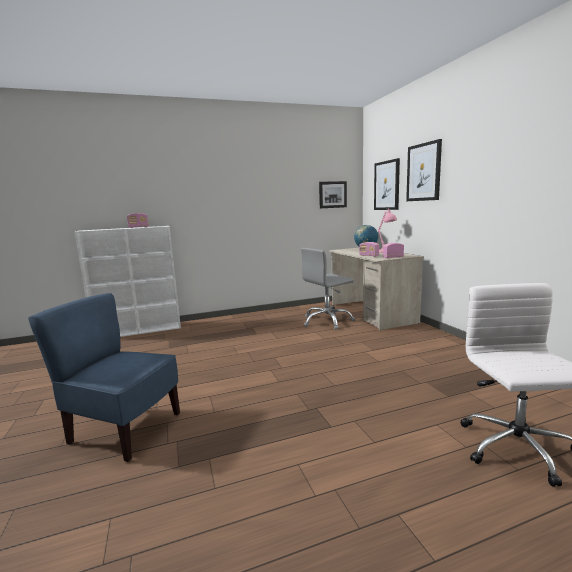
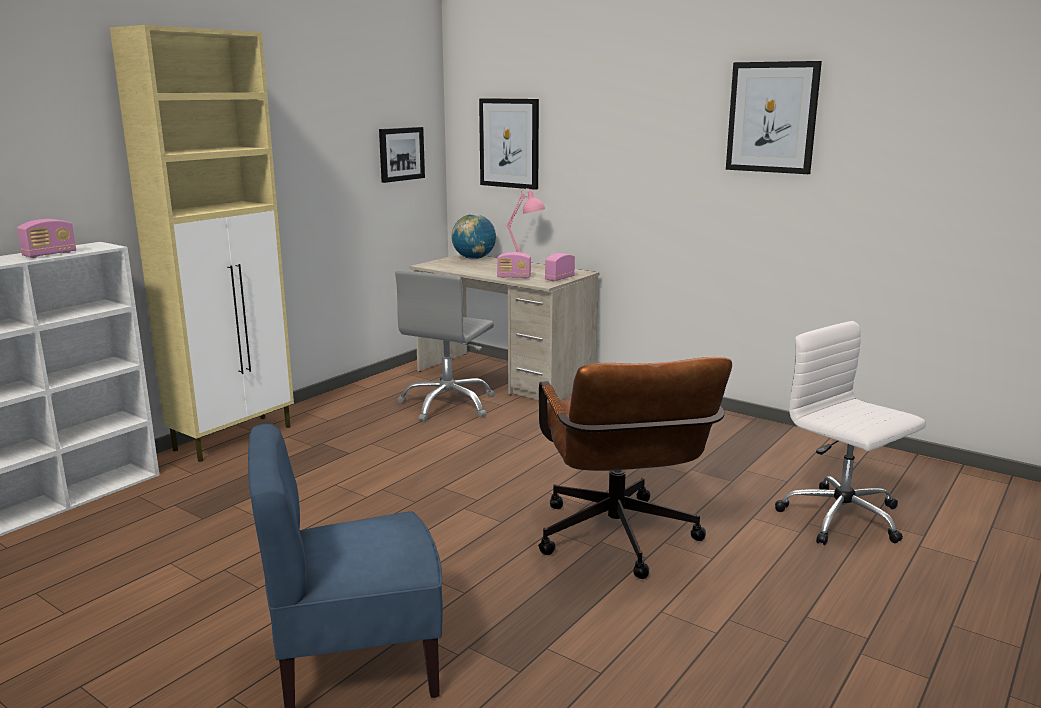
camera: 35 degrees left, 5 degrees up
(224, 319) = (235, 438): none -> beige cabinet
(326, 412) = (619, 543): none -> brown office chair
(424, 172) = (592, 132): picture -> picture (772, 117)

